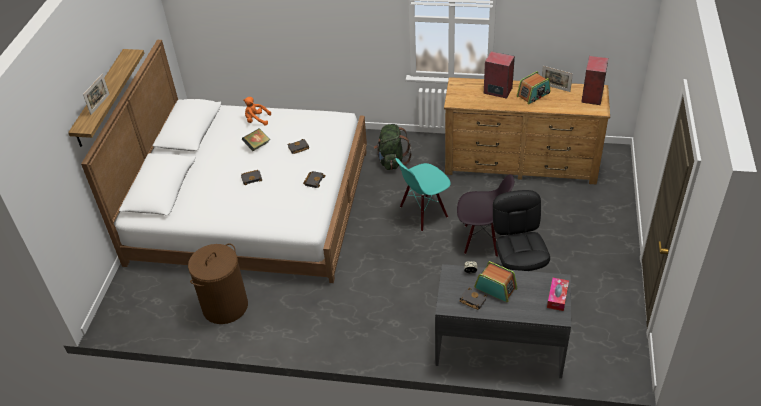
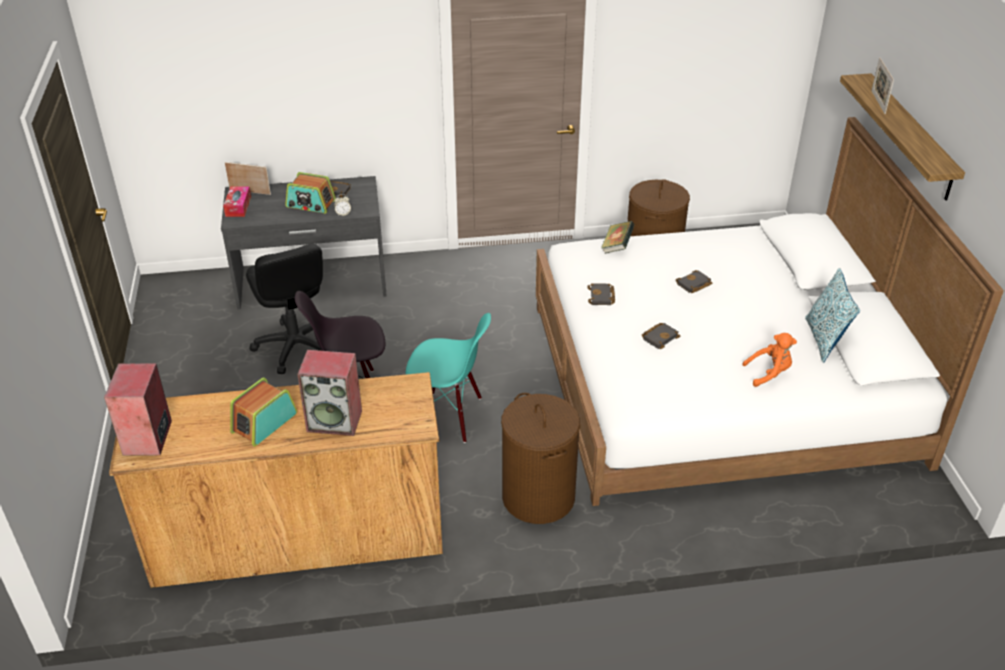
camera: 160 degrees right, 5 degrees down
(211, 132) = (824, 340): none -> pillow
(257, 145) = (728, 330): book -> book (616, 247)
(392, 161) = (538, 497): green backpack -> brown laundry basket
(423, 212) = (449, 416): turquoise chair -> turquoise chair turned 60 degrees clockwise
(555, 88) = (219, 446): picture frame -> picture frame (250, 192)

